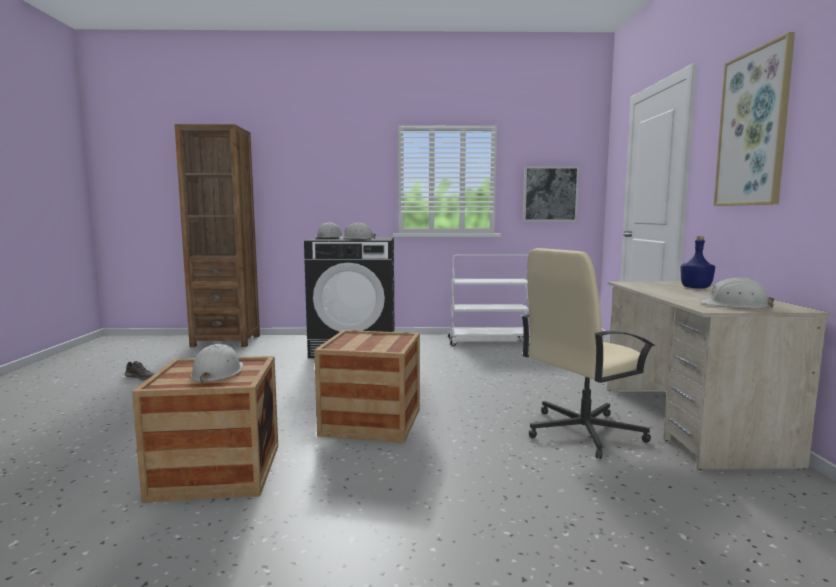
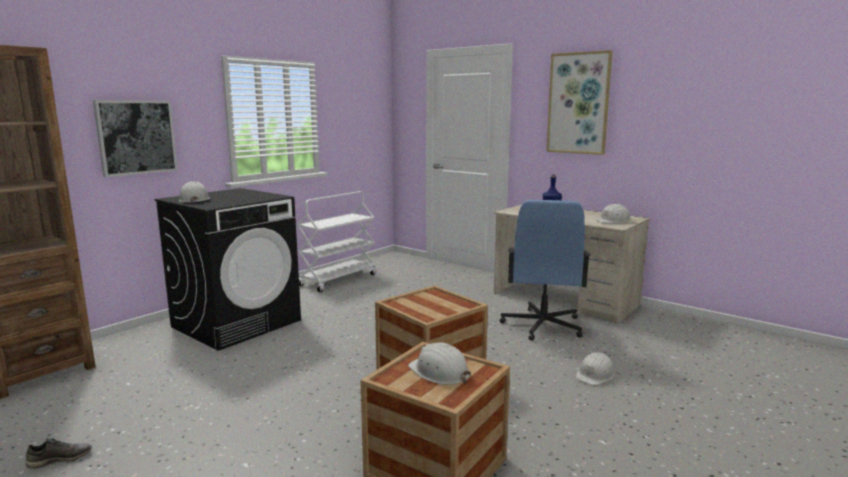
camera: 50 degrees left, 5 degrees up
(357, 239) = (243, 198): white hard hat -> white hard hat (595, 375)
(550, 194) = (357, 130): picture -> picture (136, 137)
(582, 432) = (542, 326): beige office chair -> blue office chair

